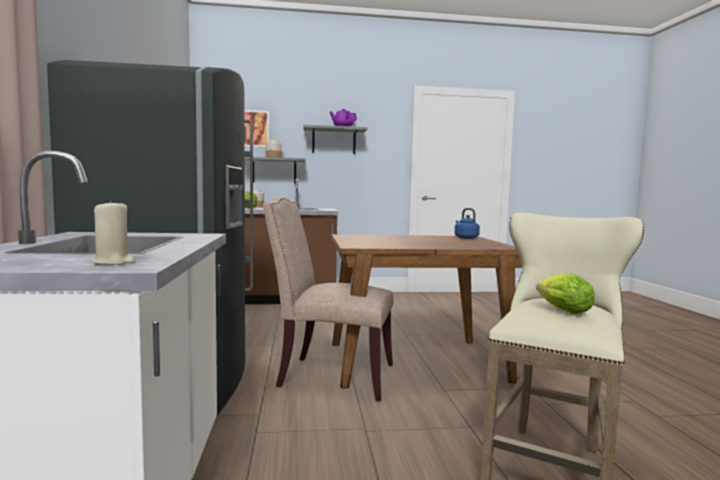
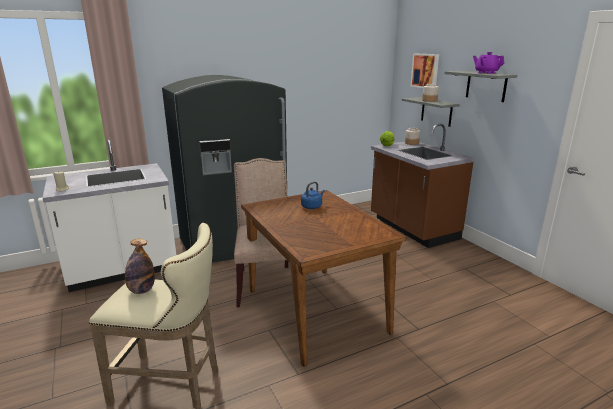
camera: 70 degrees right, 15 degrees up
(465, 238) = (371, 232): blue kettle -> blue kettle (312, 206)
(560, 310) = (141, 290): lettuce -> bottle

